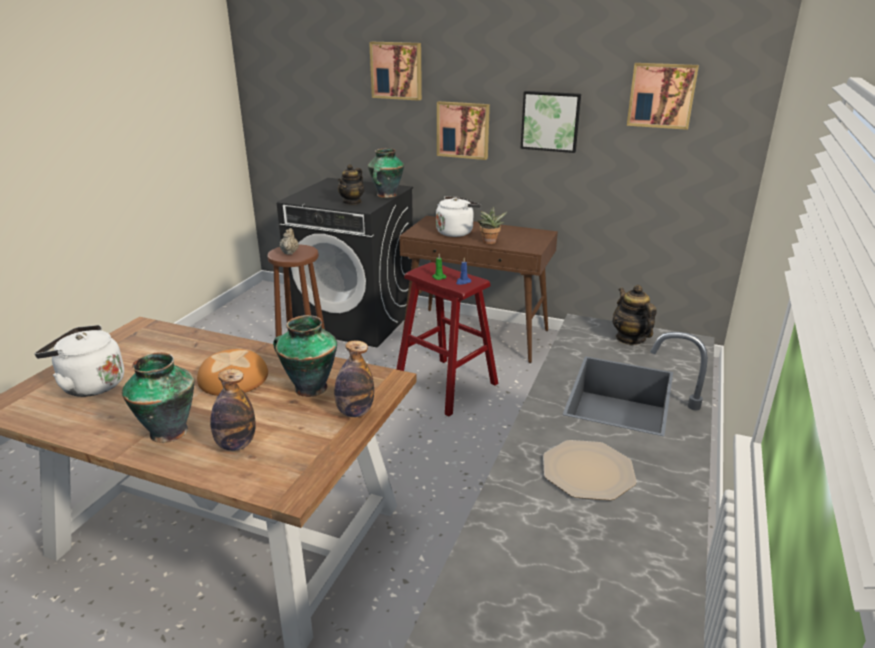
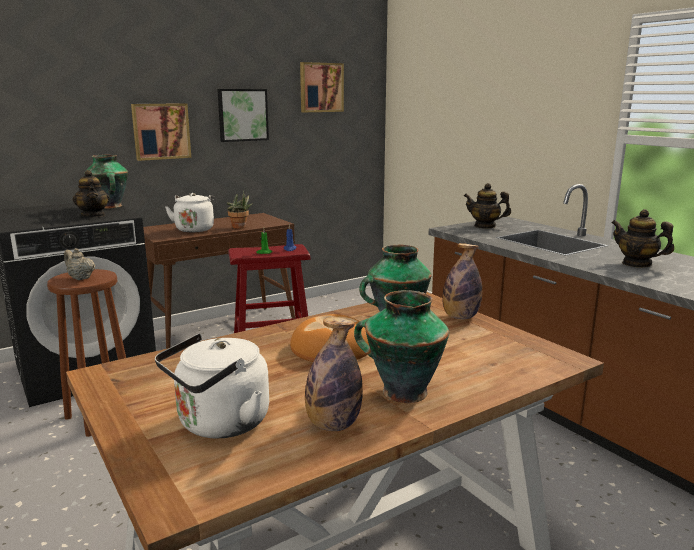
camera: 55 degrees left, 10 degrees down
(236, 444) = (465, 366): bottle -> bottle (333, 425)
(397, 70) = (75, 73): picture -> none
(587, 471) = (637, 264): plate -> teapot

